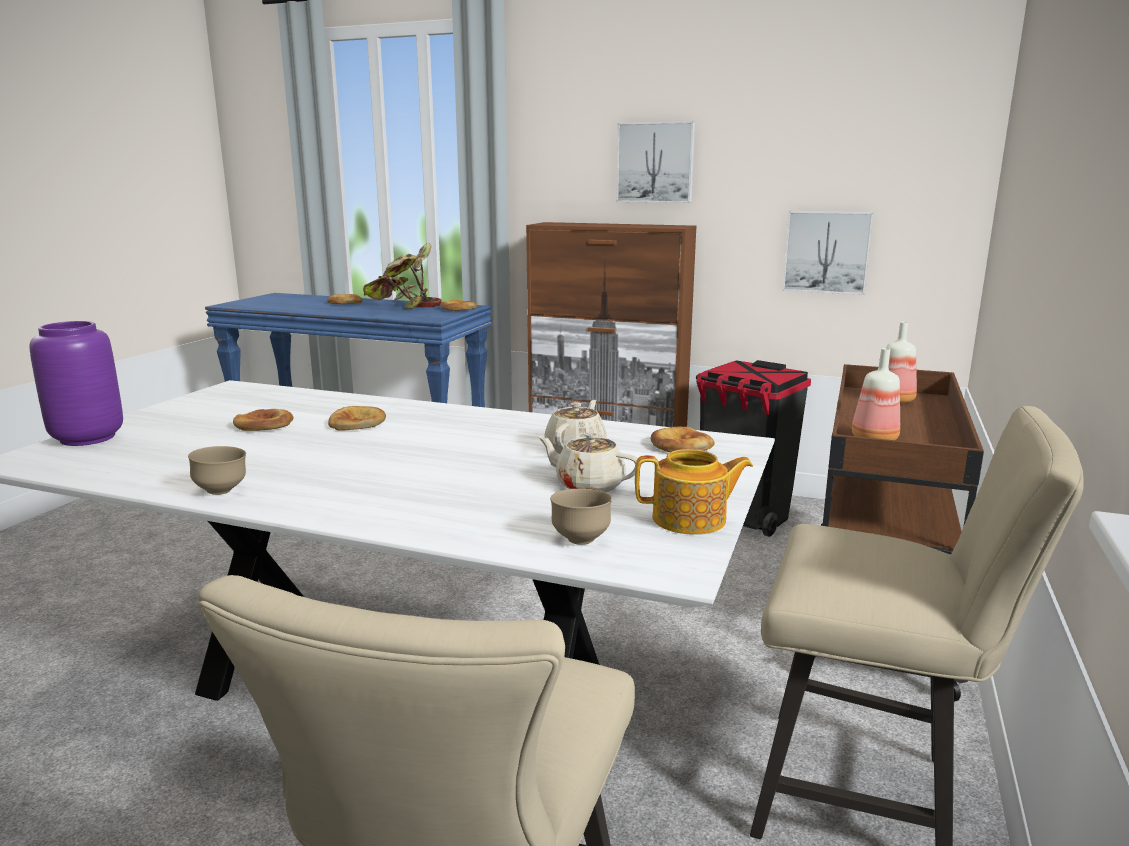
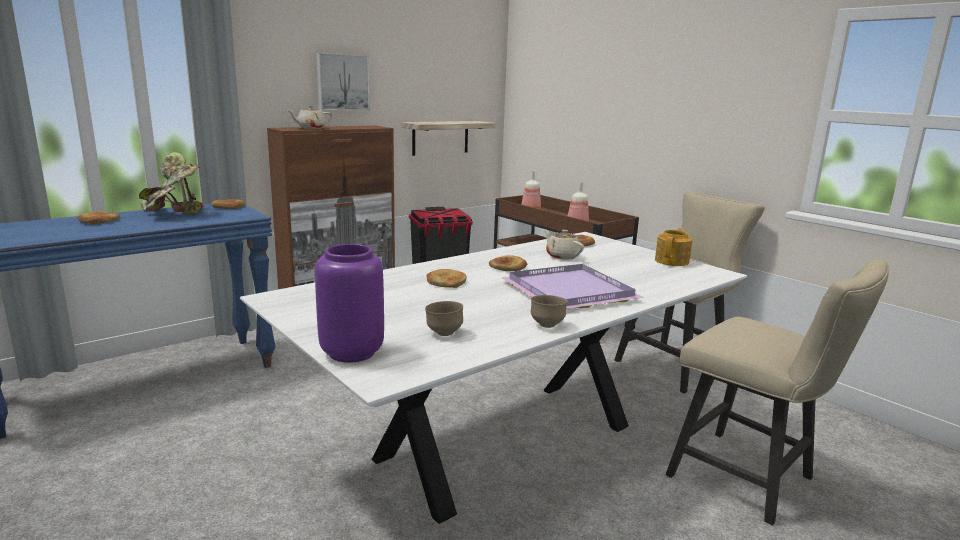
camera: 60 degrees left, 0 degrees up
(264, 425) = (409, 301): bread -> bread (508, 267)
(387, 478) = (566, 291): none -> purple tray
(580, 540) = (682, 278): brown bowl -> brown bowl (443, 333)
(588, 485) = (617, 264): beige teapot -> beige teapot (311, 128)
(827, 252) = (440, 137): picture -> shelf

